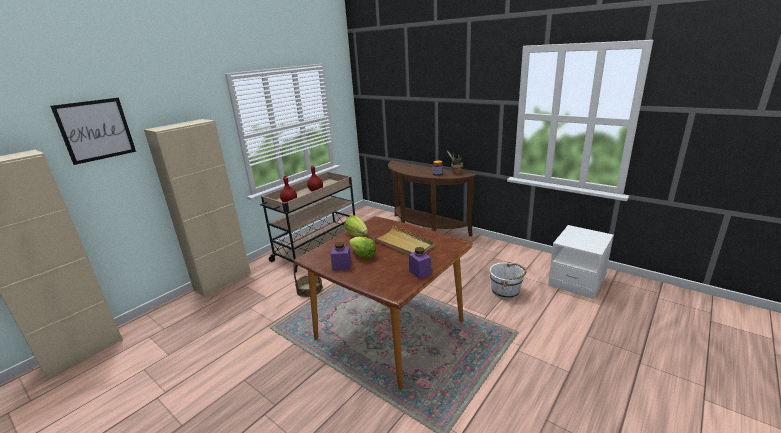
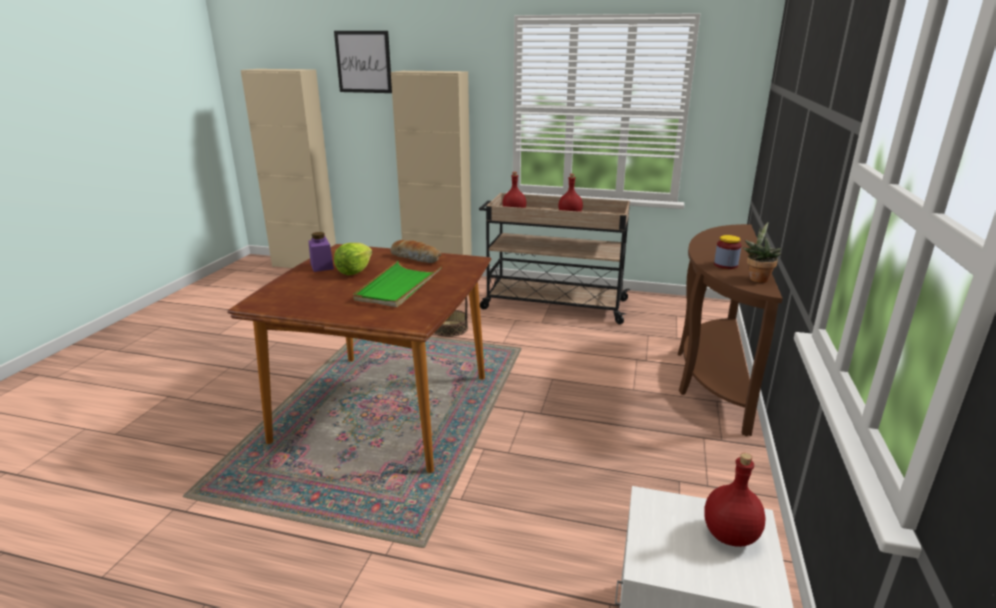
camera: 65 degrees right, 0 degrees up
(357, 235) = (416, 258): lettuce -> bread
(403, 244) = (398, 287): beige tray -> green tray
(420, 272) = (310, 309): purple jar -> none
(506, 291) = (555, 515): white bucket -> none
(581, 234) = (729, 536): none -> red bottle

